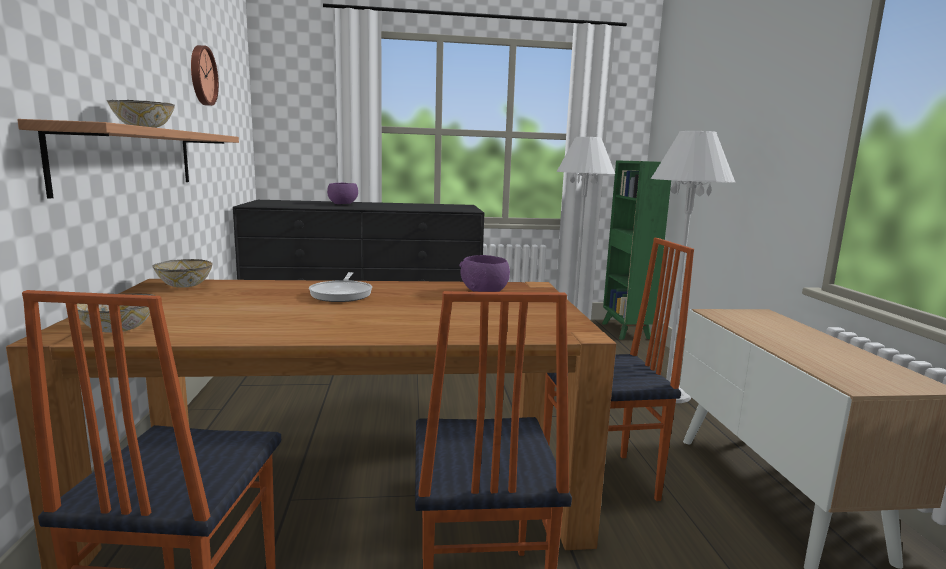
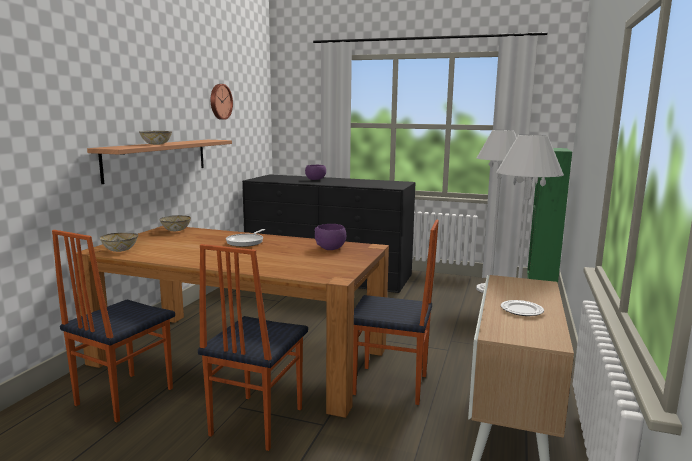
camera: 25 degrees right, 0 degrees up
(811, 348) = (521, 310): none -> plate

